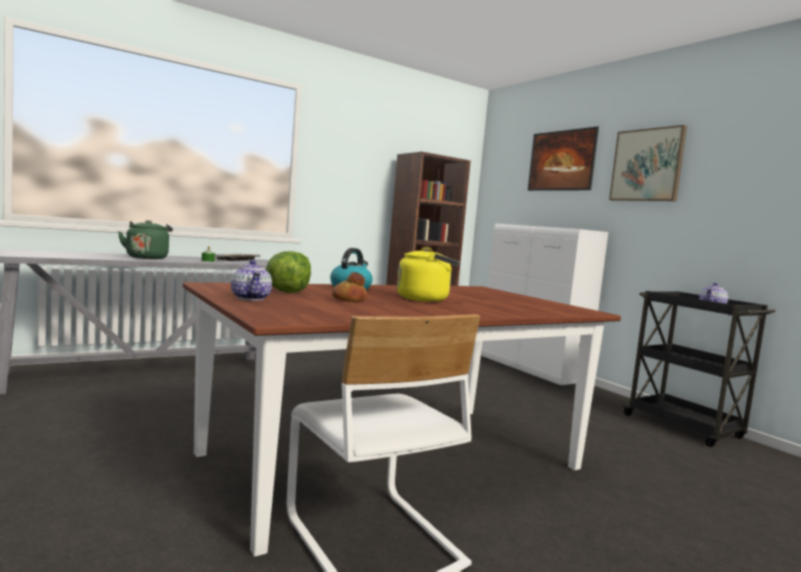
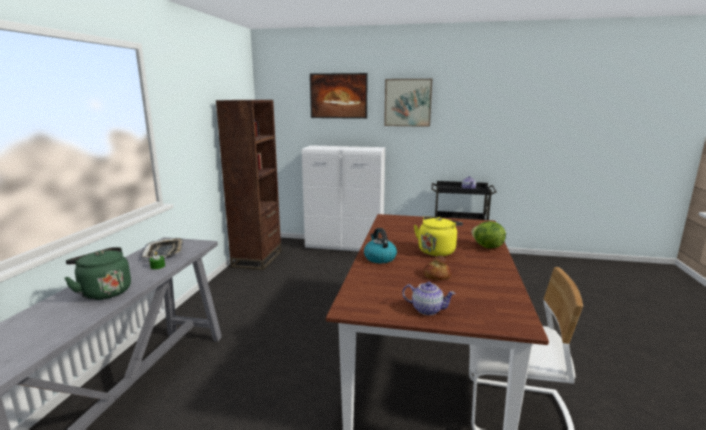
camera: 45 degrees left, 10 degrees up
(287, 292) = (397, 287): lettuce -> lettuce (487, 247)

